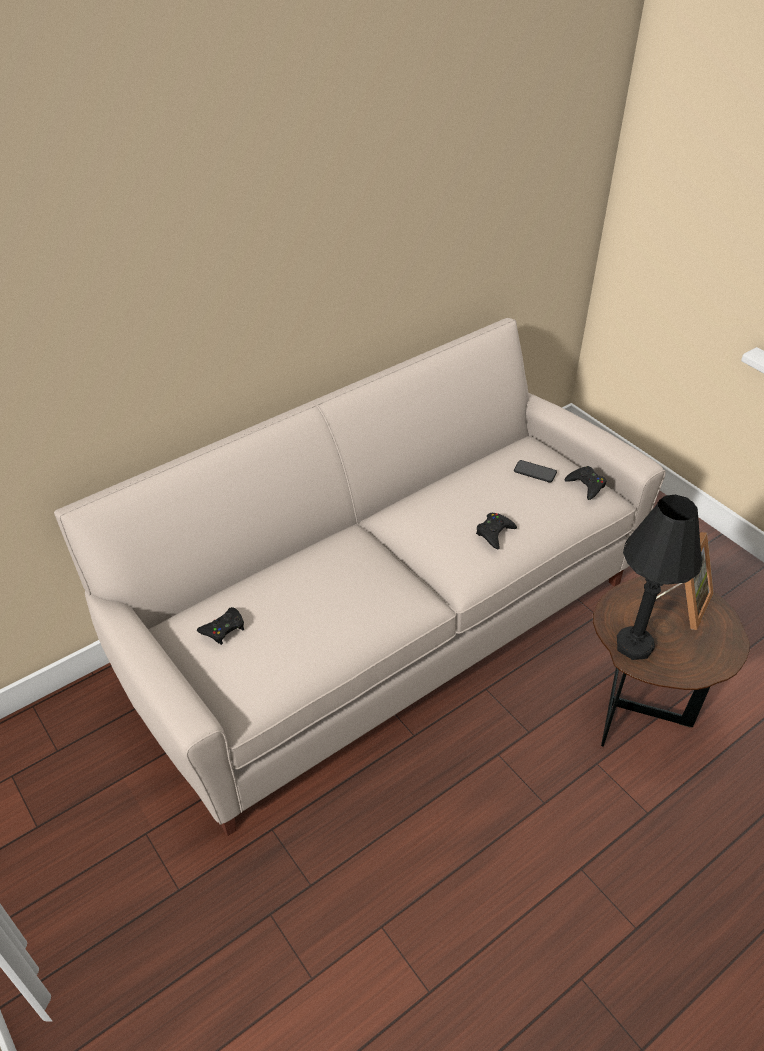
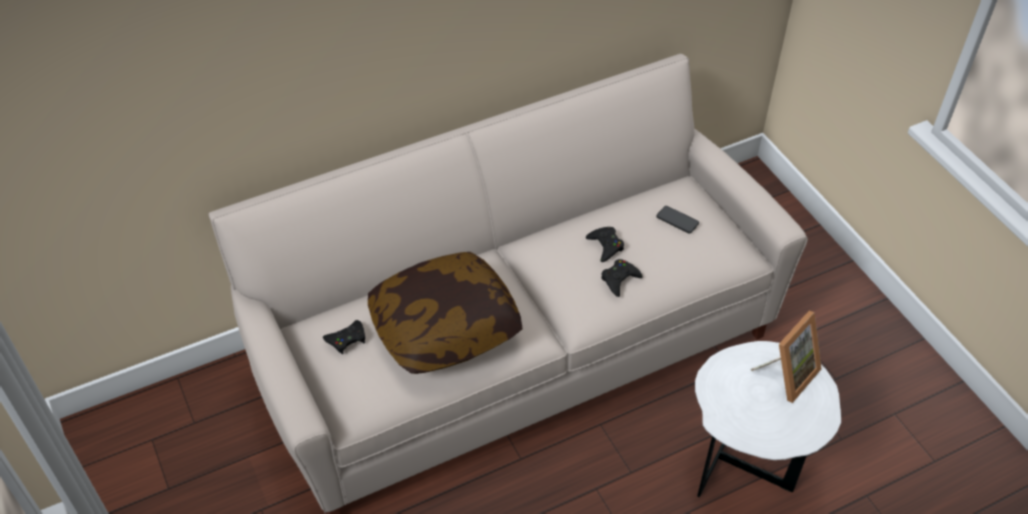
camera: 10 degrees right, 5 degrees up
(327, 603) = (445, 328): none -> pillow
(586, 485) = (725, 241): black game controller -> black game controller (606, 246)
(634, 645) = (727, 408): black table lamp -> none
(640, 712) = (746, 469): brown side table -> white side table

